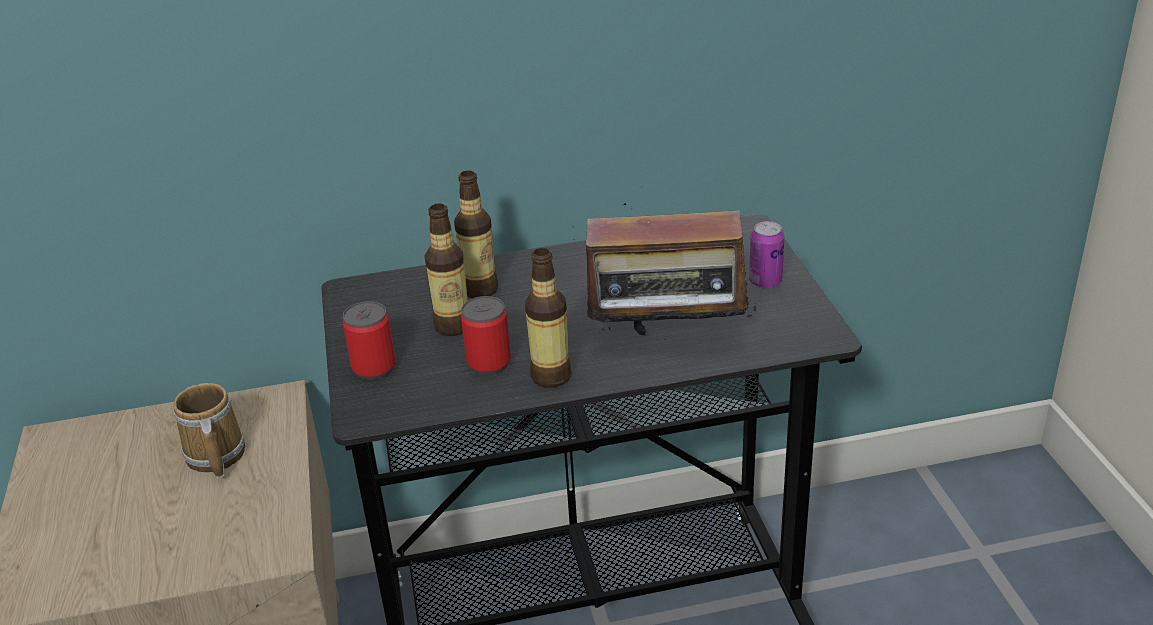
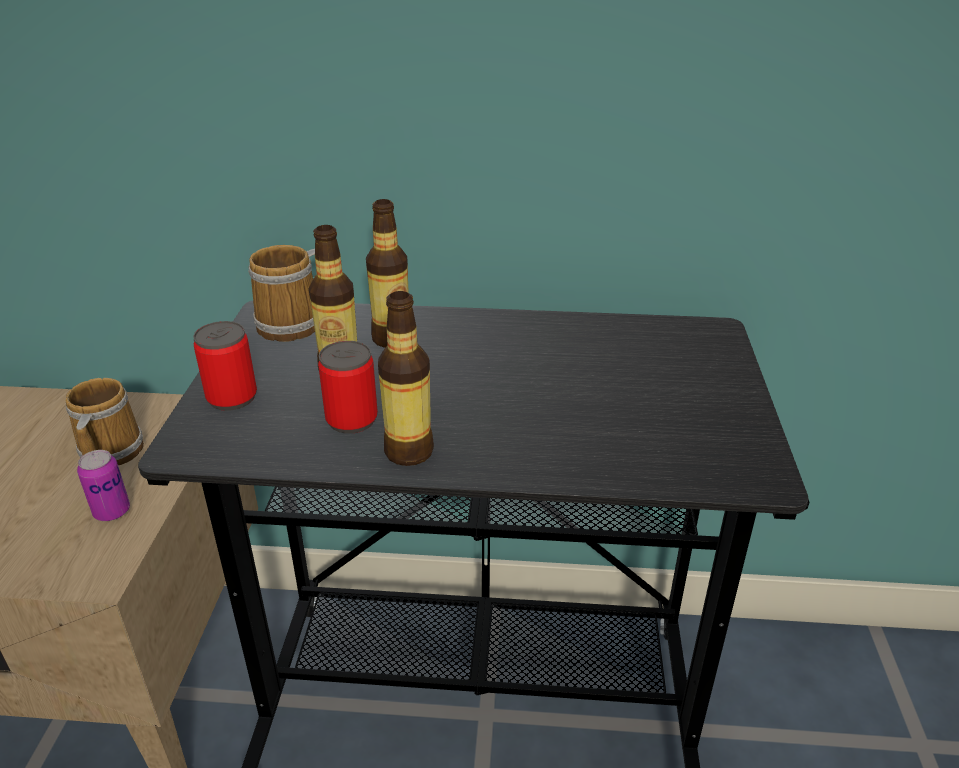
camera: 15 degrees right, 0 degrees up
(383, 294) = (295, 324): none -> mug
(668, 341) = (565, 440): radio -> none
(765, 282) = (711, 394): can -> can (112, 511)

